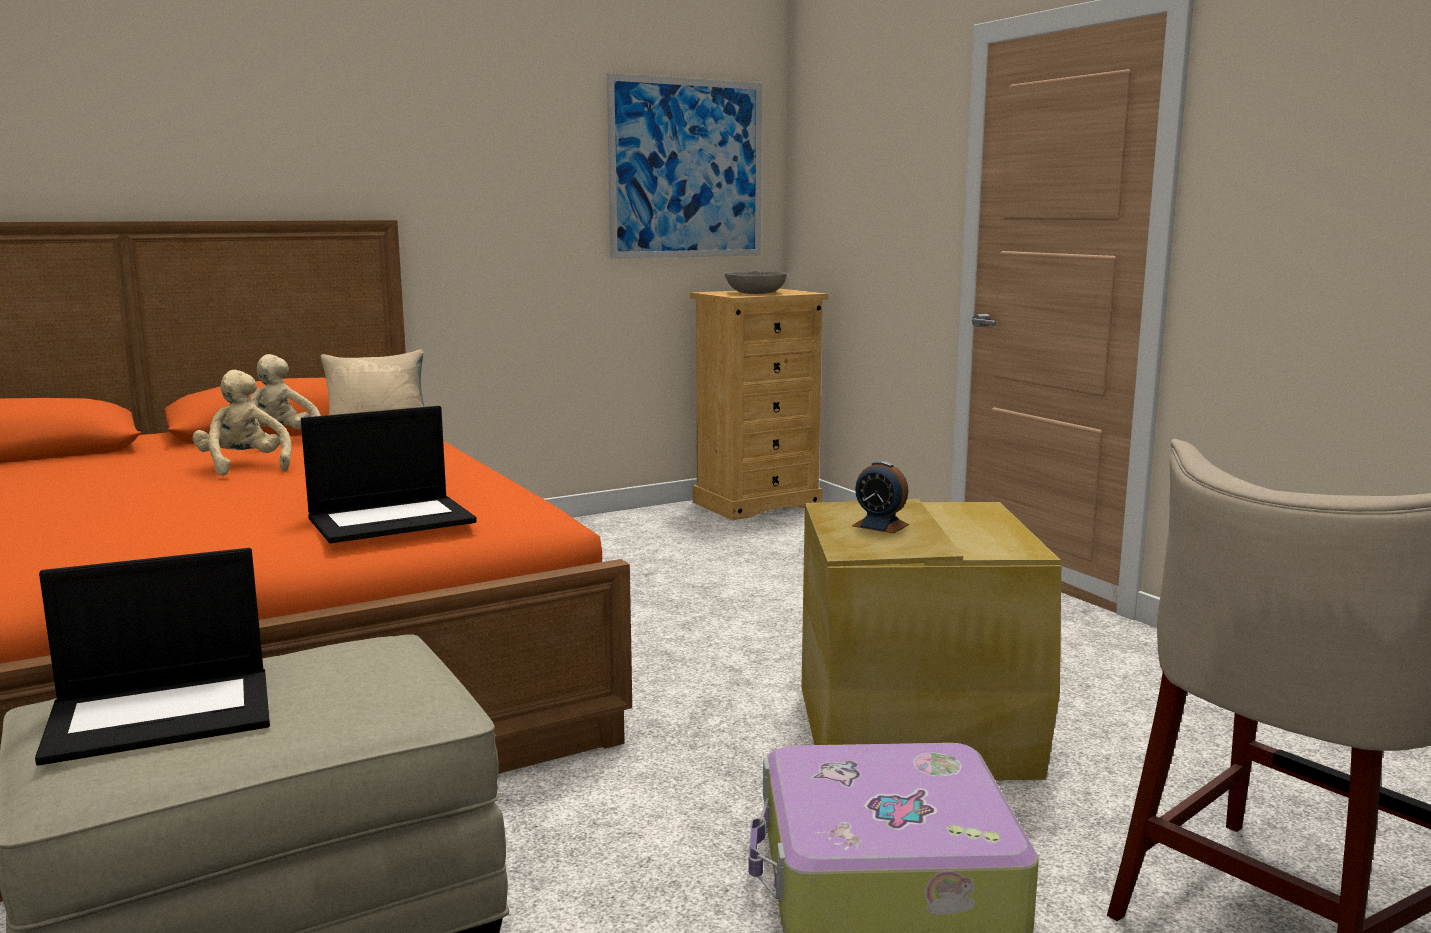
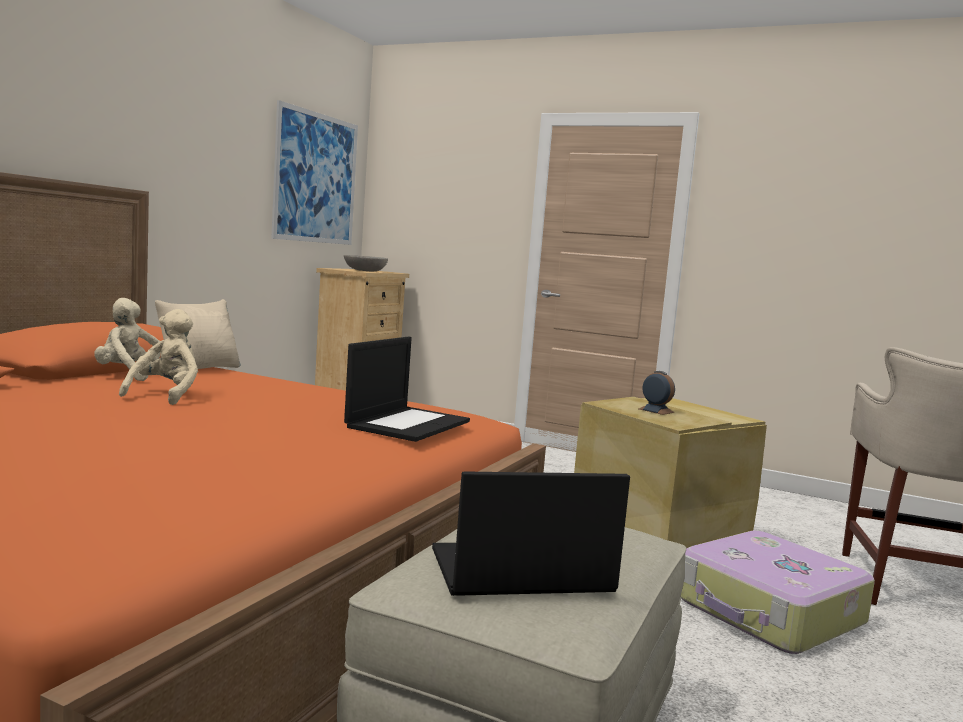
camera: 35 degrees left, 5 degrees down
(164, 714) = (519, 571): laptop -> laptop turned 135 degrees counterclockwise
(244, 467) = (166, 395): beige plush toy -> beige plush toy turned 75 degrees clockwise
(880, 525) = (656, 410): alarm clock -> alarm clock turned 135 degrees counterclockwise

